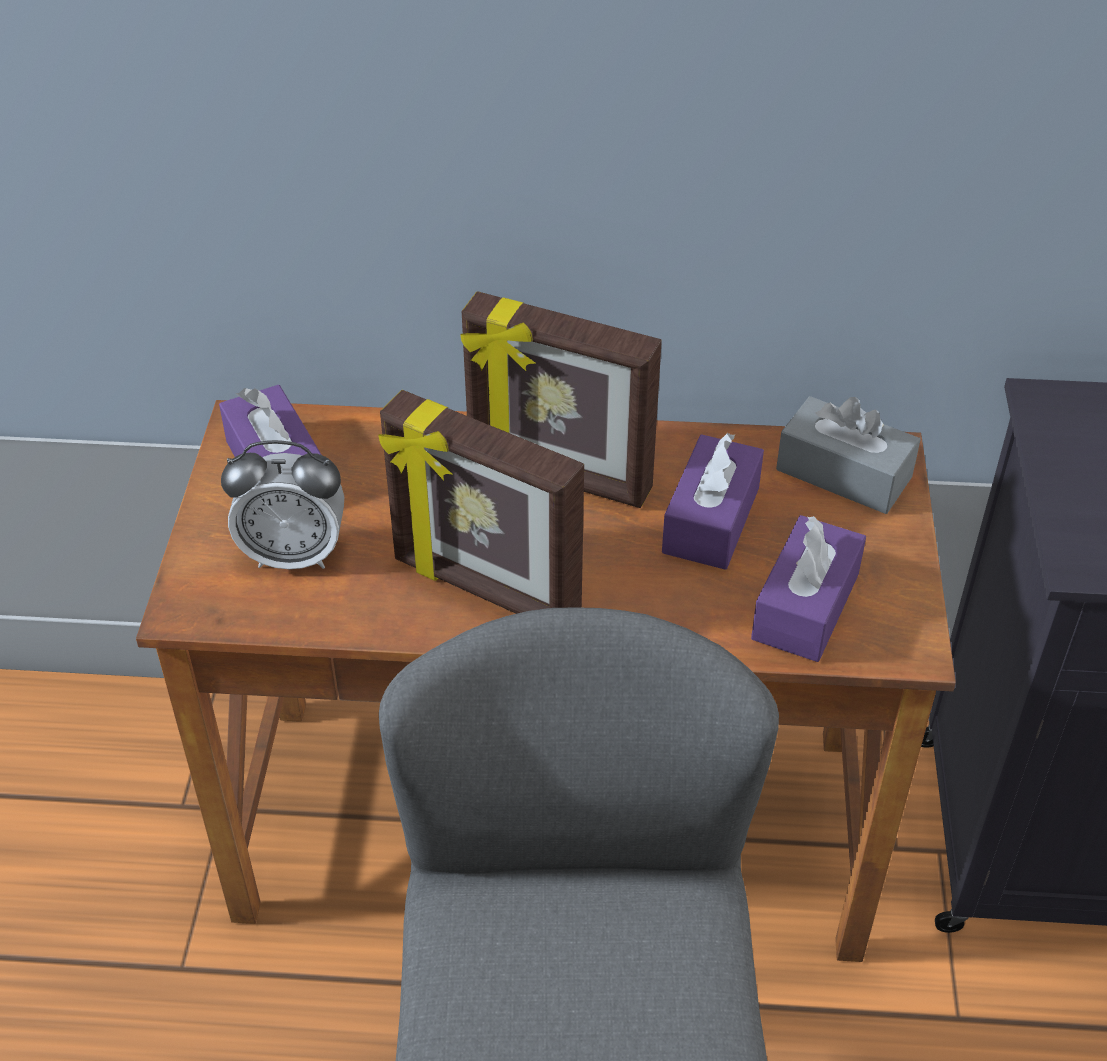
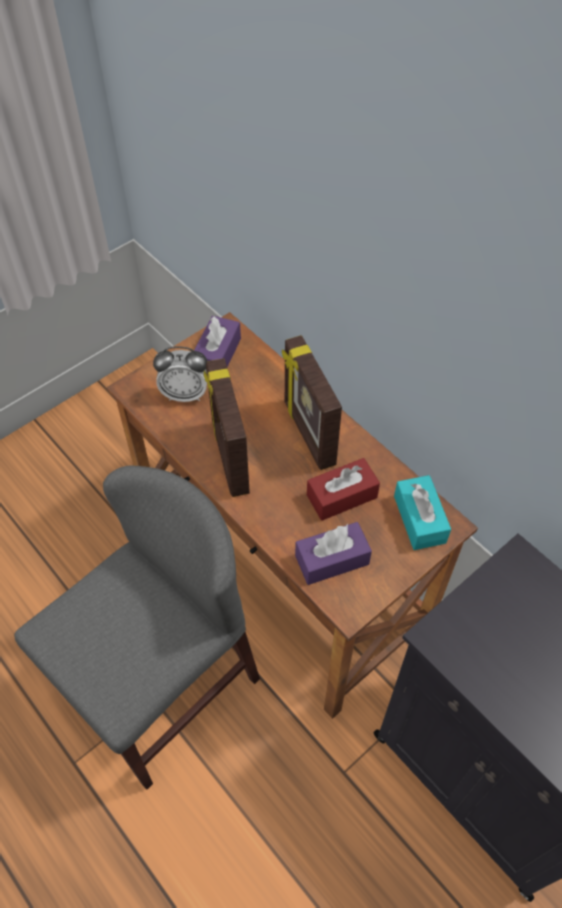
camera: 45 degrees right, 10 degrees up
(294, 554) = (185, 394): alarm clock -> alarm clock turned 45 degrees counterclockwise
(711, 520) = (341, 496): purple tissue box -> red tissue box
(843, 473) = (419, 519): grey tissue box -> turquoise tissue box

